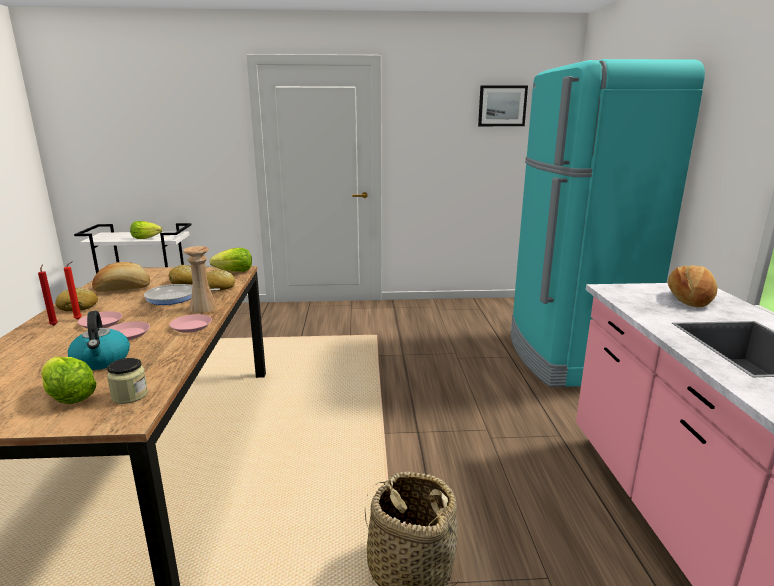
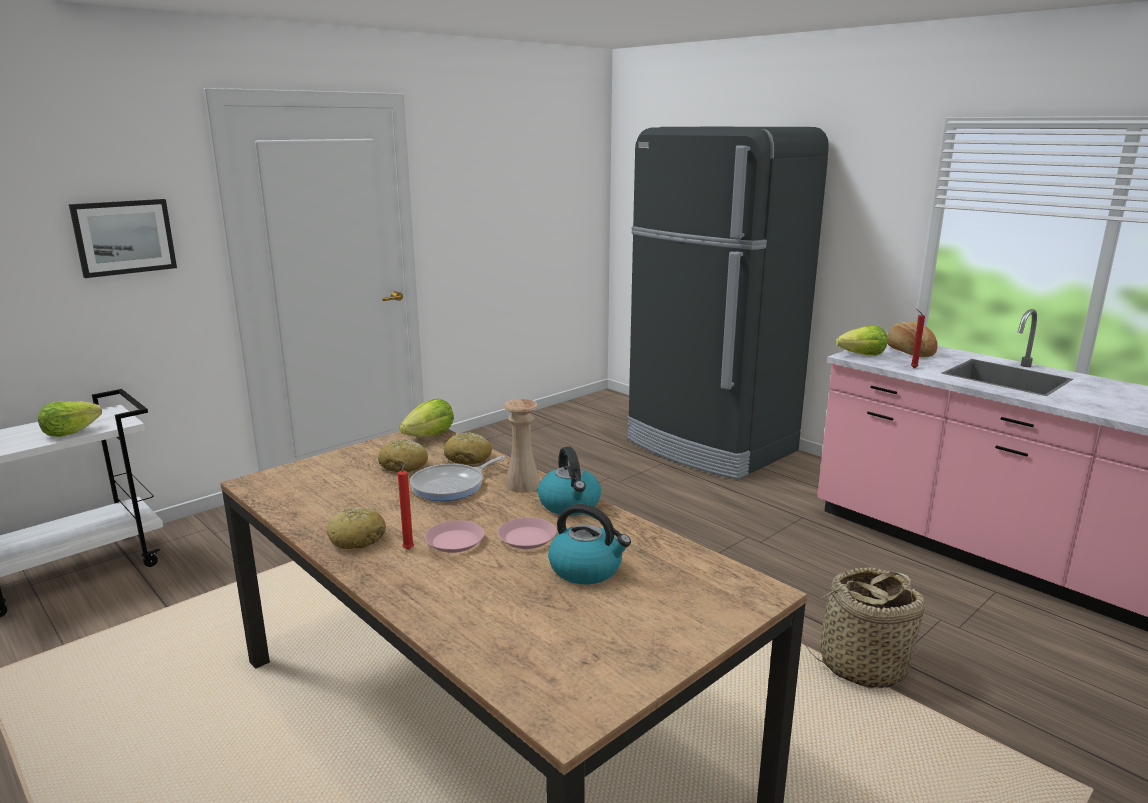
camera: 40 degrees left, 0 degrees up
(54, 325) = (398, 566): red candle -> red candle (912, 368)
(69, 397) = (663, 606): lettuce -> lettuce (863, 355)
(123, 289) = (344, 500): bread -> none
(130, 395) = (709, 578): jar -> none
(191, 326) = (570, 505): pink plate -> kettle
(502, 106) = (542, 160): picture -> picture (124, 237)
(569, 357) = (710, 446): turquoise fridge -> black fridge

